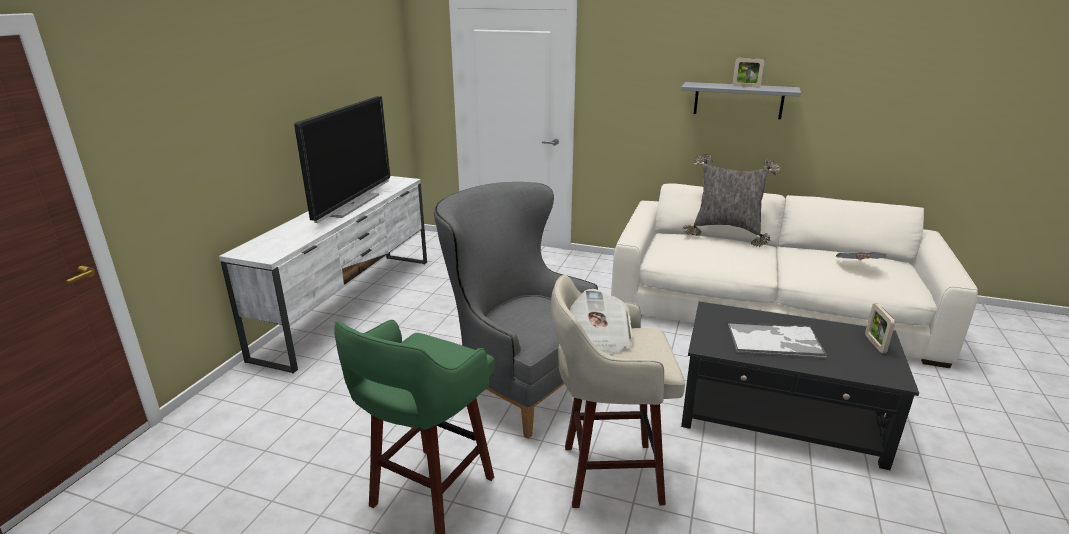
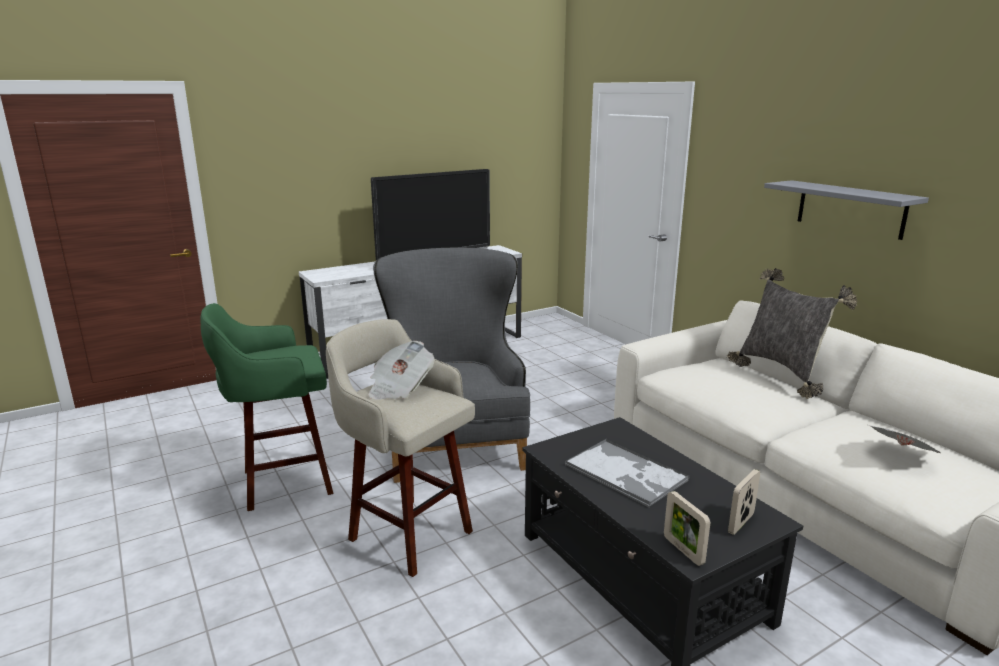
camera: 40 degrees right, 5 degrees down
(746, 86) = (849, 190): picture frame -> picture frame (683, 550)

